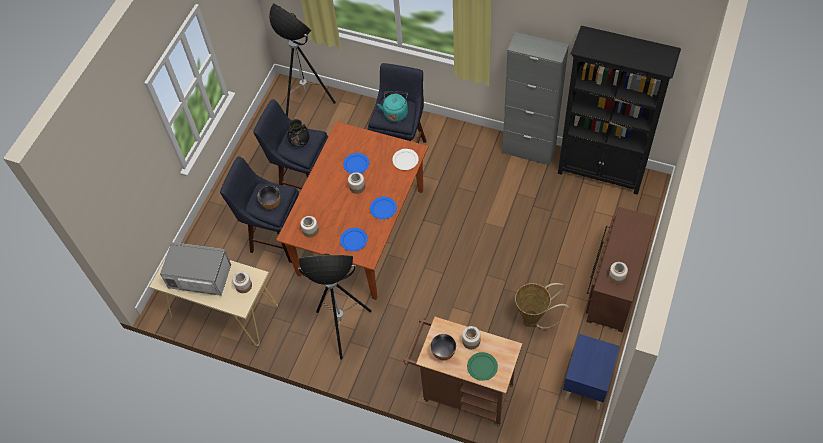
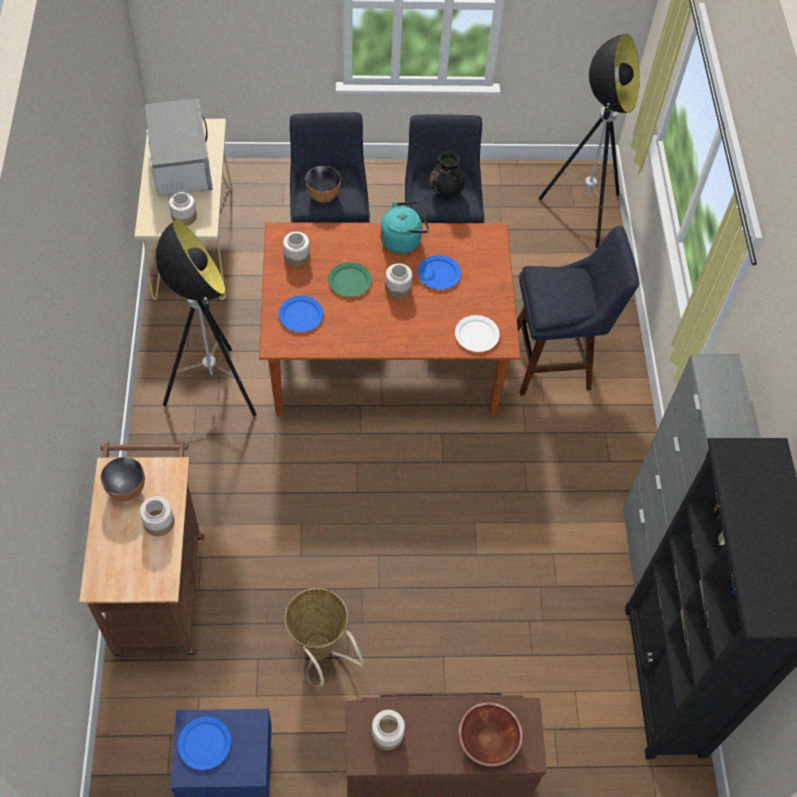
camera: 60 degrees right, 0 degrees up
(383, 209) = (373, 335): blue plate -> blue plate (204, 744)
(395, 113) = (561, 293): turquoise kettle -> turquoise kettle (403, 240)
(482, 366) = (117, 553): green plate -> green plate (350, 281)
(633, 234) = (488, 739): none -> brown bowl

